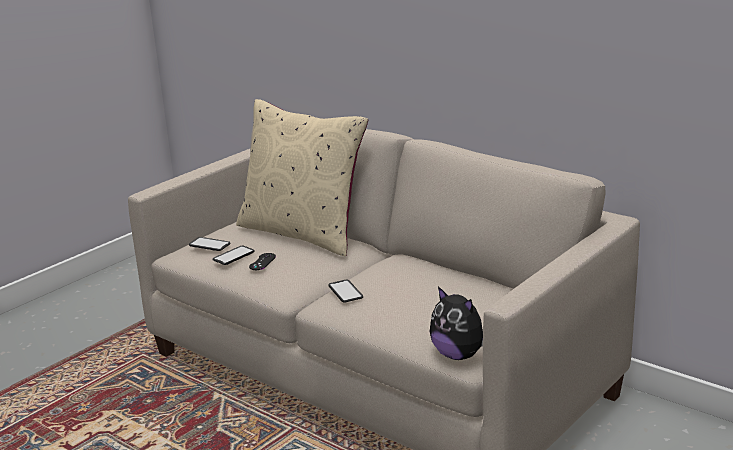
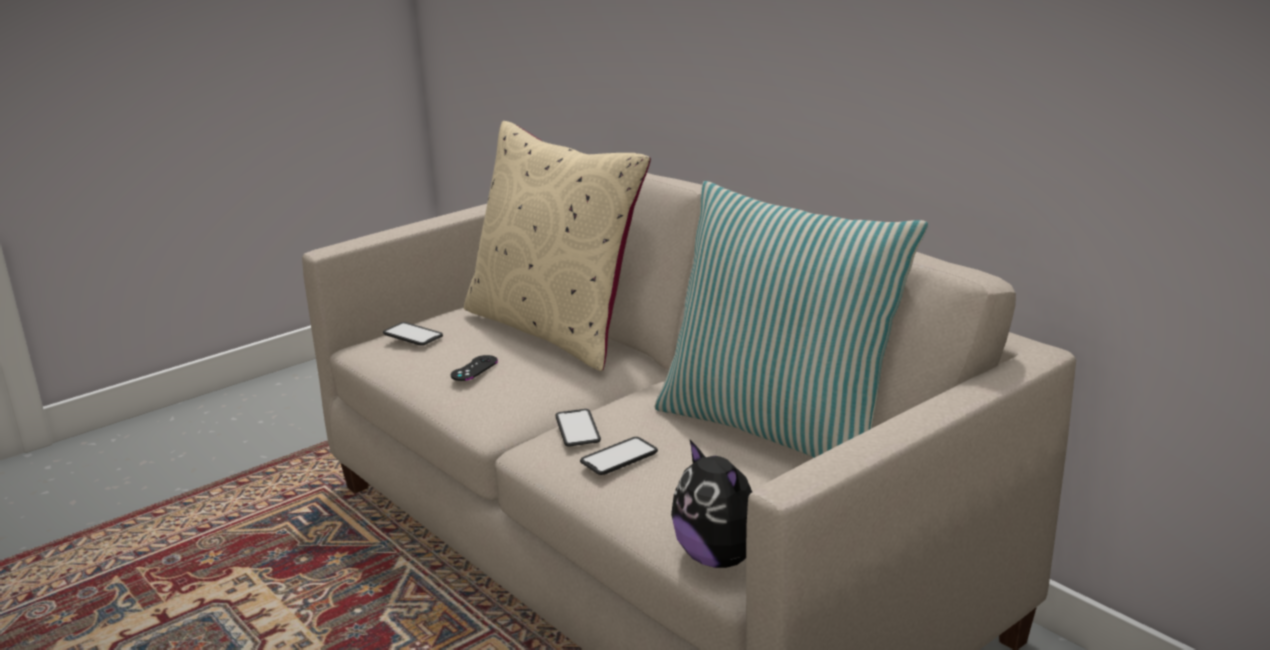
camera: 10 degrees right, 0 degrees up
(233, 256) = (437, 355): phone -> phone (619, 457)
(468, 280) = (779, 428): none -> pillow

